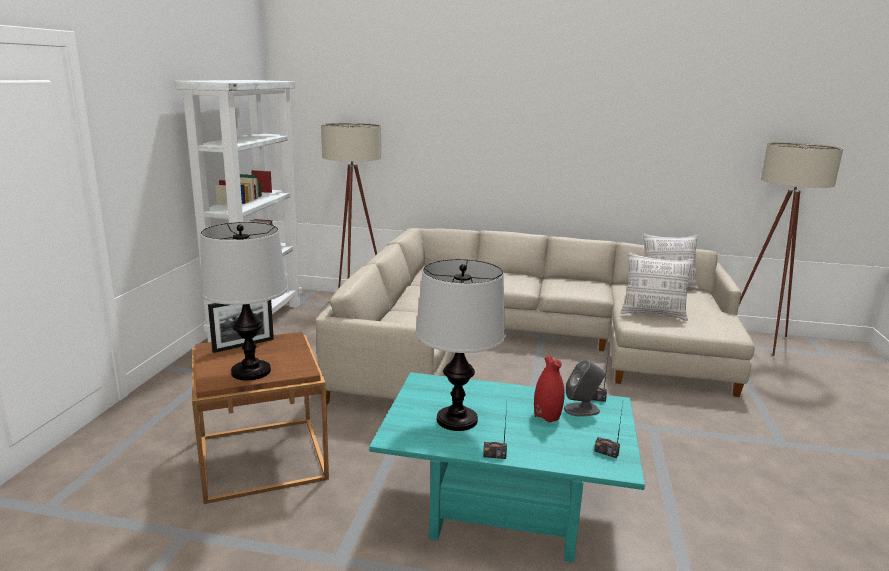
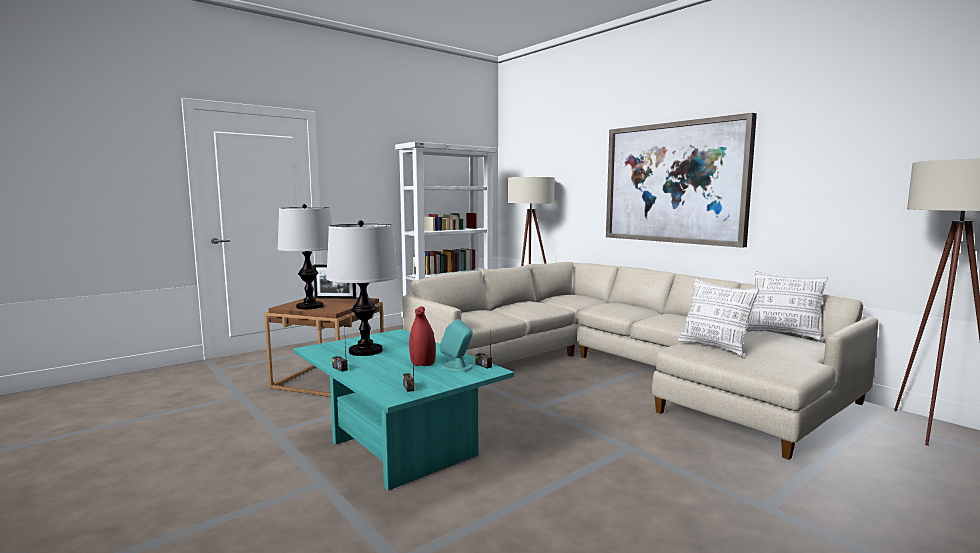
camera: 40 degrees right, 10 degrees down
(536, 140) = (674, 183): none -> picture
(582, 409) = (457, 367): grey speaker -> turquoise speaker

